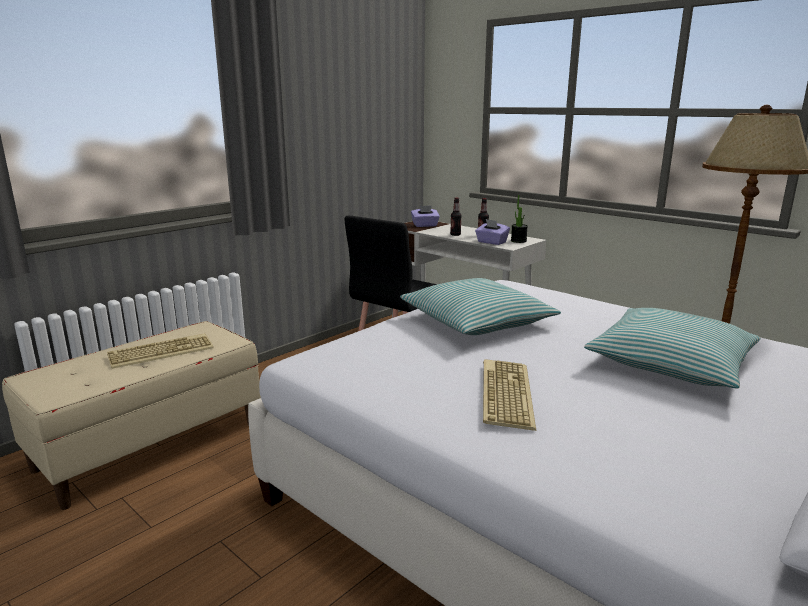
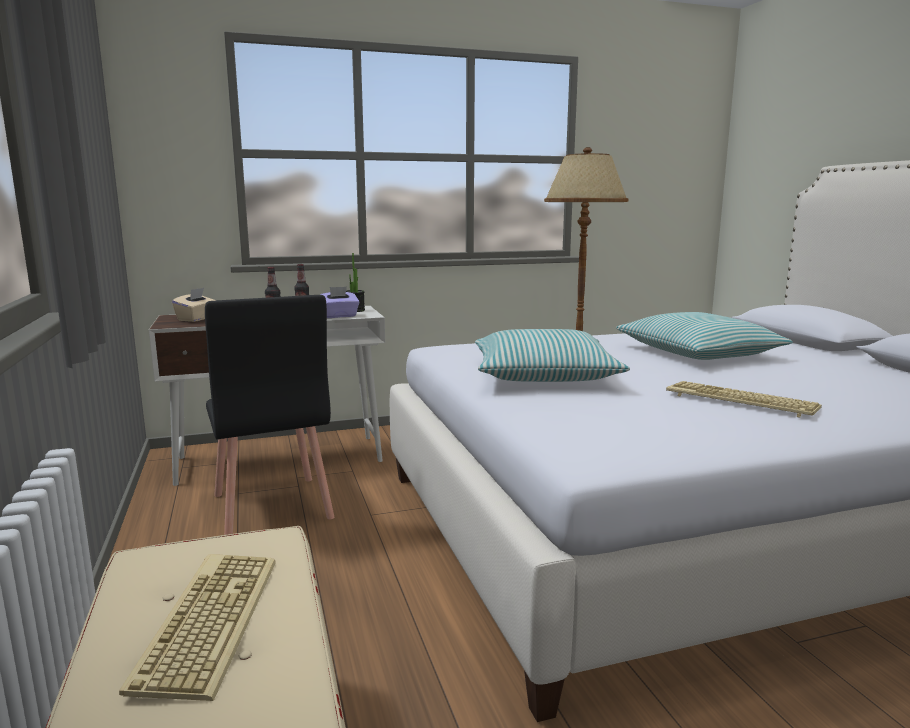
camera: 60 degrees left, 5 degrees down
(425, 225) = (197, 319): purple tissue box -> beige tissue box

